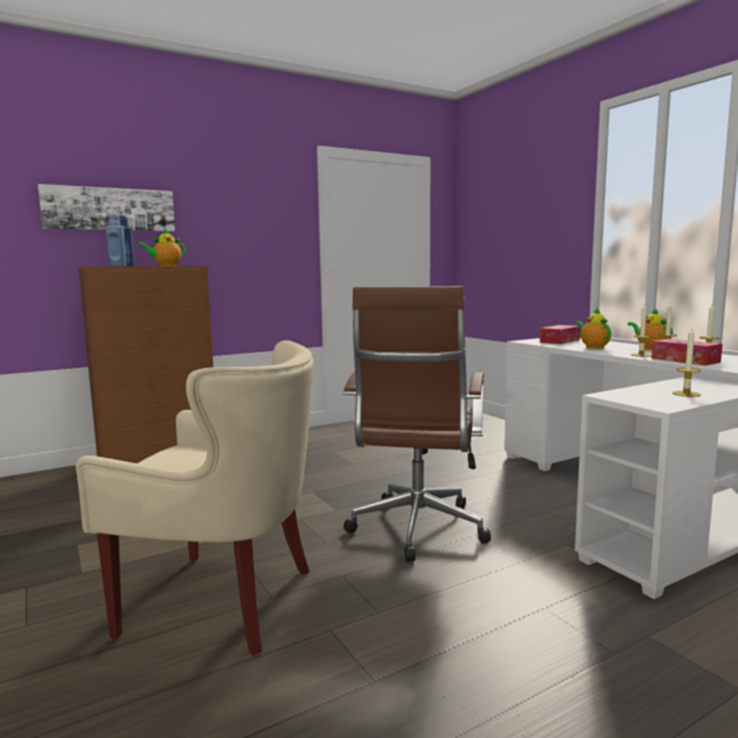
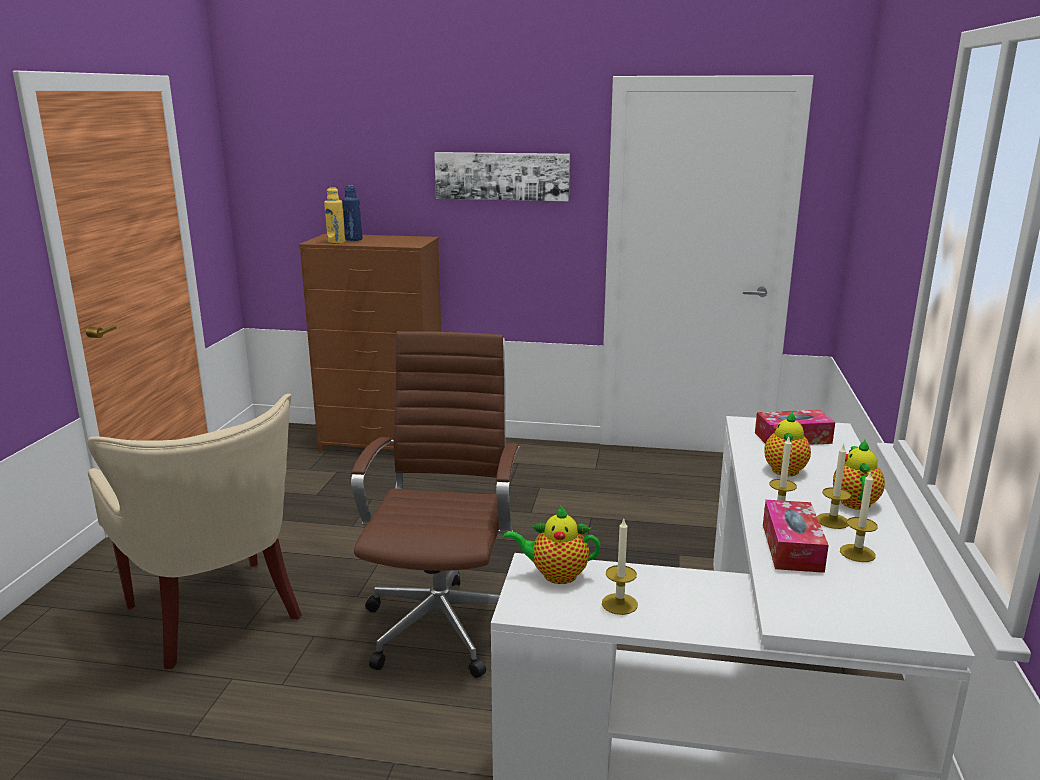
camera: 40 degrees right, 10 degrees up
(109, 209) = (357, 171): picture -> picture (502, 176)
(118, 266) = (336, 242): blue bottle -> yellow bottle
(166, 266) = (383, 243): teapot -> teapot (555, 575)
(416, 531) = (443, 623): brown office chair -> brown office chair turned 135 degrees clockwise

